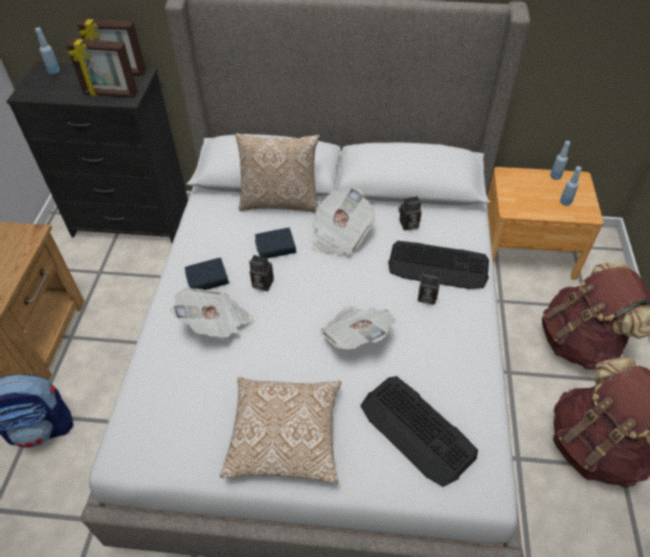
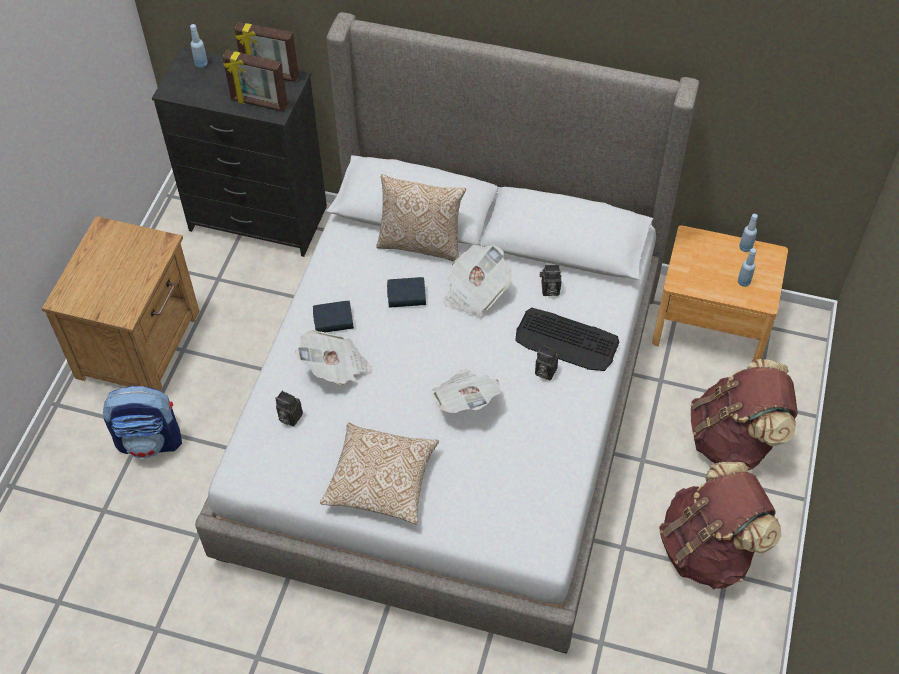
camera: 10 degrees right, 5 degrees up
(261, 284) = (385, 333): camera -> camera (289, 417)
(417, 430) = (499, 494): keyboard -> none

